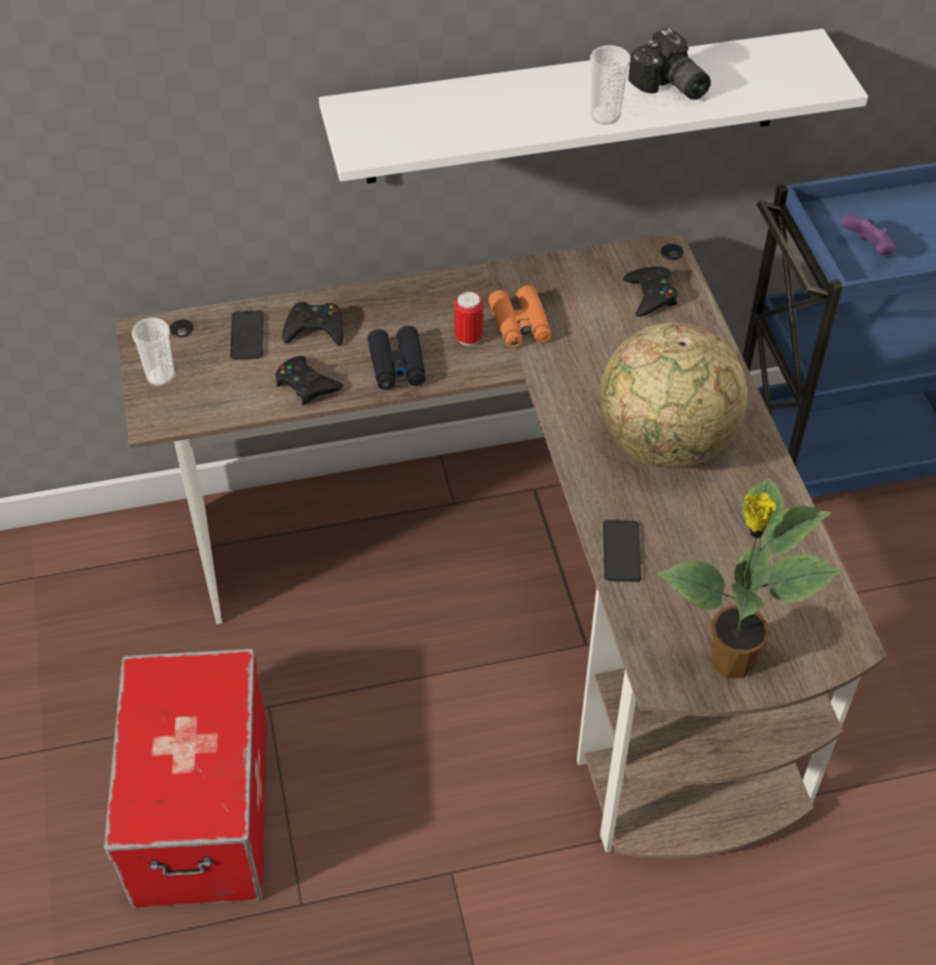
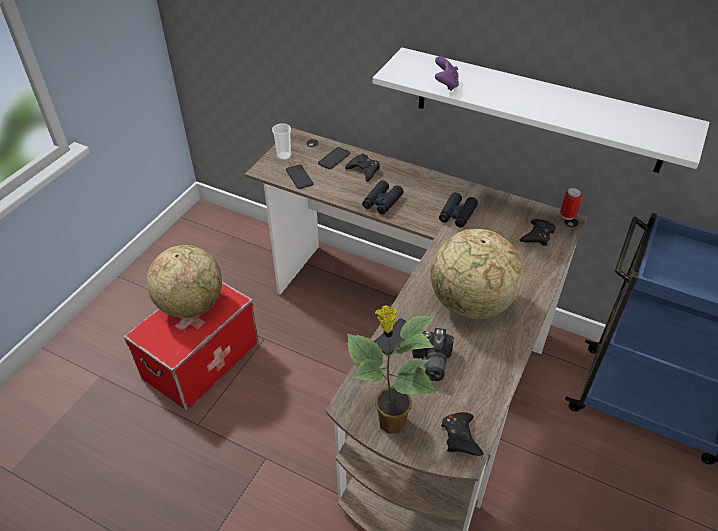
camera: 40 degrees right, 5 degrees down
(164, 723) = (191, 305): none -> globe
(227, 398) = (299, 177): none -> phone
(306, 385) = (335, 189): black game controller -> black game controller (460, 437)
(468, 338) = (426, 207): can -> can (567, 215)
(520, 324) = (457, 214): orange binoculars -> black binoculars
(605, 116) = (528, 108): cup -> none
(669, 87) = (580, 110): camera -> camera (430, 362)
(867, 250) = (679, 272): purple game controller -> purple game controller (445, 84)

